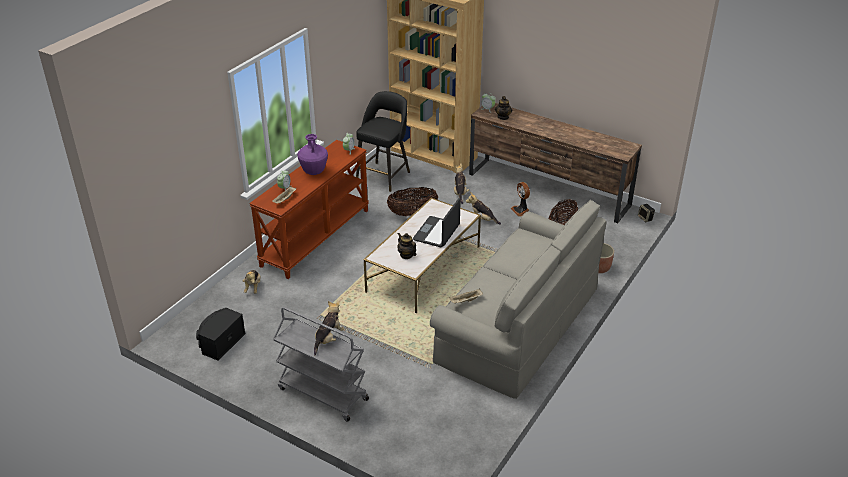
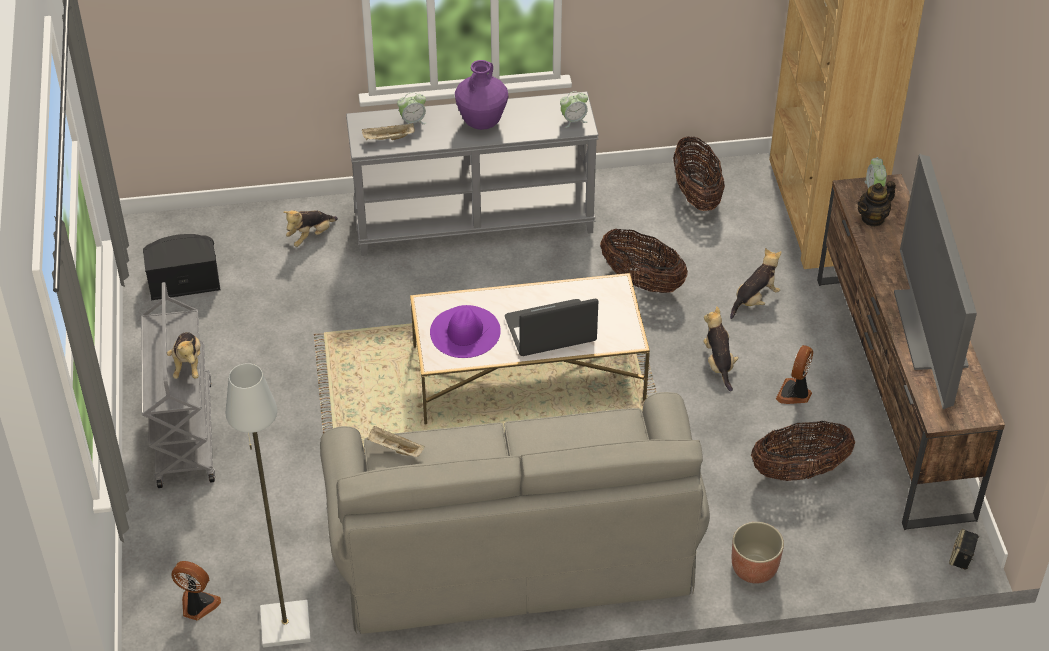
camera: 50 degrees right, 10 degrees up
(315, 237) = (474, 222): brown console table -> grey console table
(328, 339) = (188, 364): plush toy -> plush toy turned 90 degrees clockwise
(384, 176) = (696, 194): black stool -> basket
(406, 255) = (465, 331): teapot -> purple hat
(440, 446) = (197, 606): none -> fan
(486, 421) = (284, 626): none -> grey floor lamp
(576, 135) = (930, 330): none -> television

